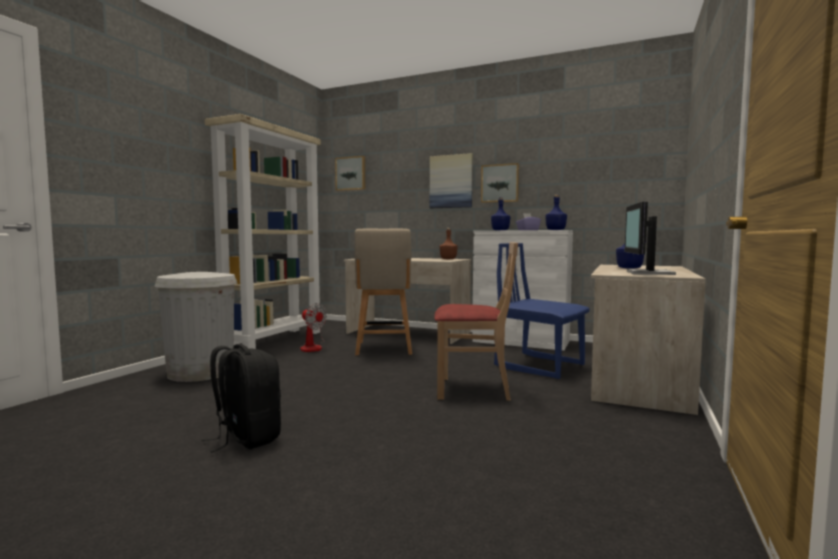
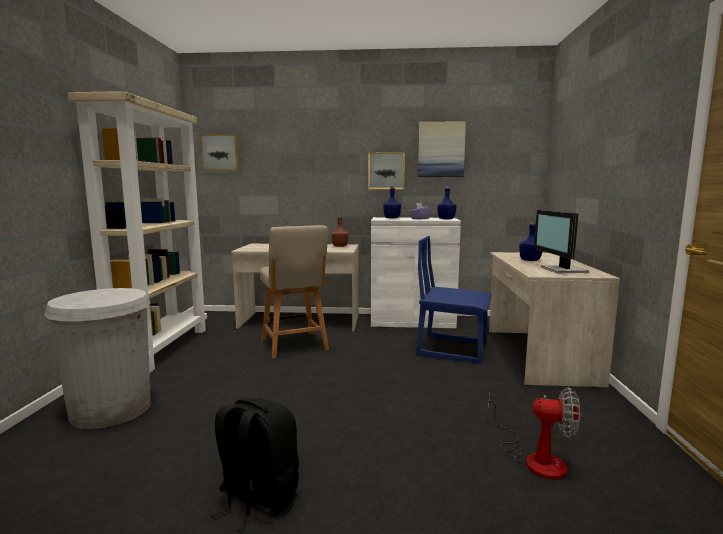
camera: 20 degrees left, 5 degrees up
(312, 347) = (216, 352): fan -> fan (535, 458)
(451, 181) = (336, 167): picture -> picture (441, 149)
(473, 389) = (422, 387): beige chair -> none

